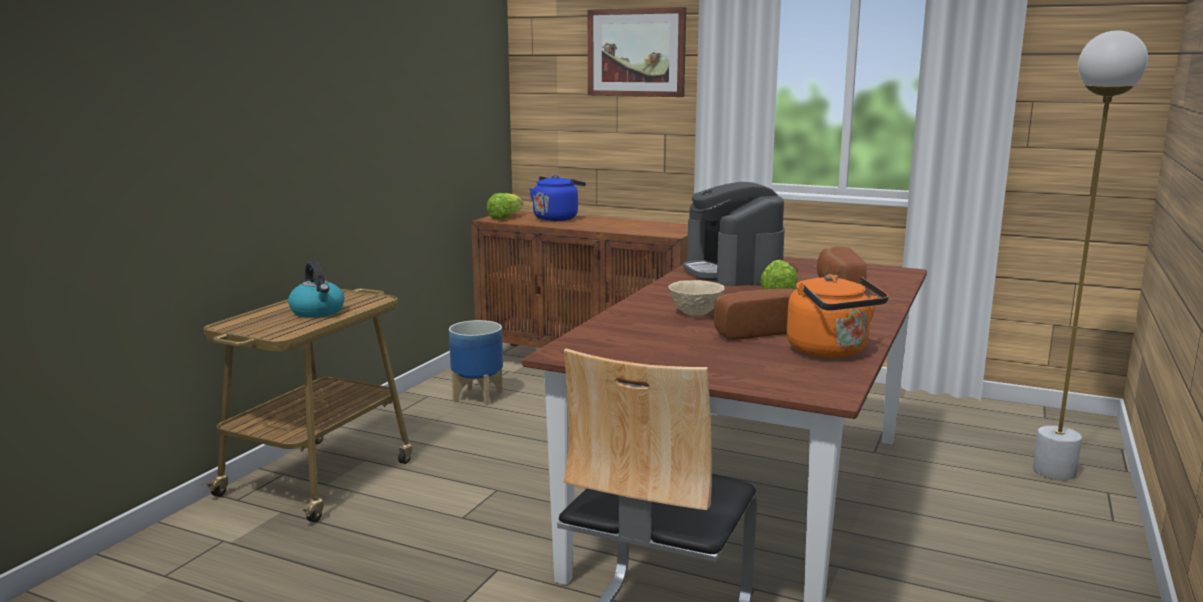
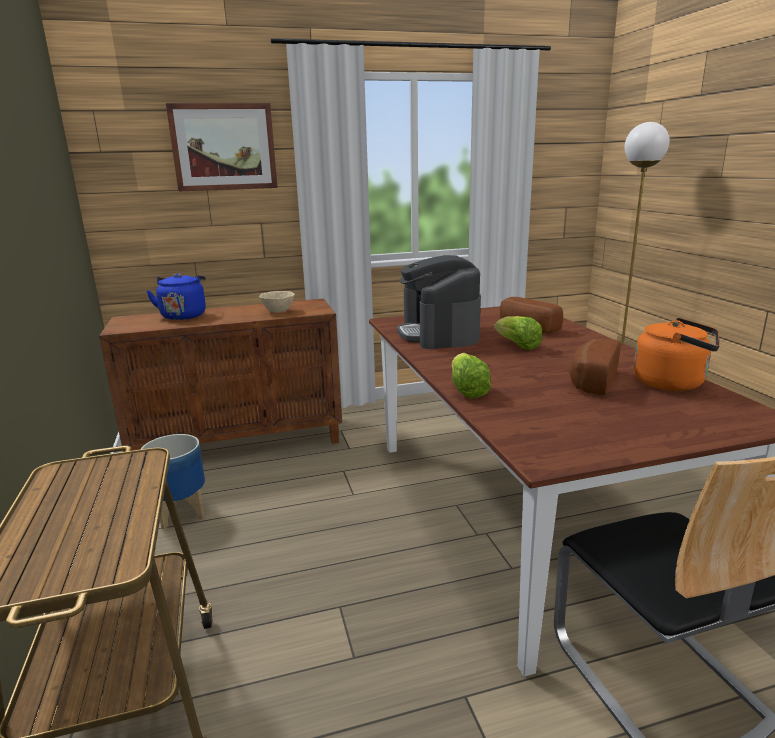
camera: 40 degrees left, 5 degrees up
(318, 312) = (100, 505): kettle -> none
(505, 218) = (130, 325): lettuce -> lettuce (467, 390)
(696, 314) = (517, 378): beige bowl -> beige bowl (278, 311)
(733, 272) = (439, 334): coffee machine -> coffee machine turned 45 degrees clockwise

